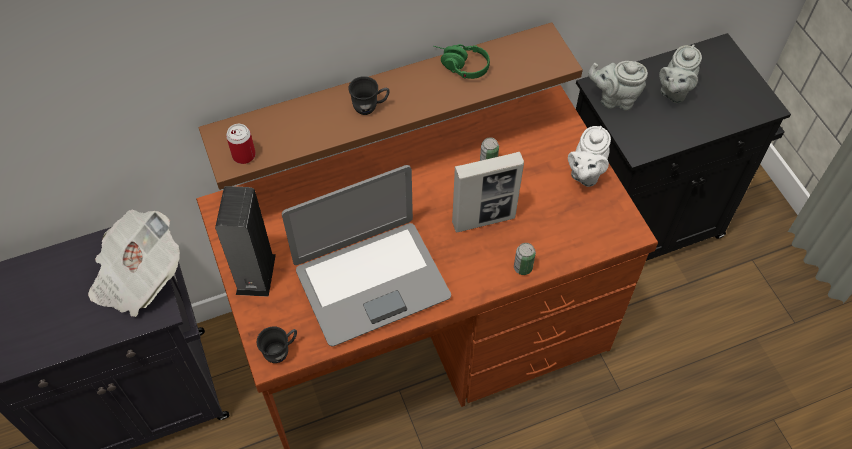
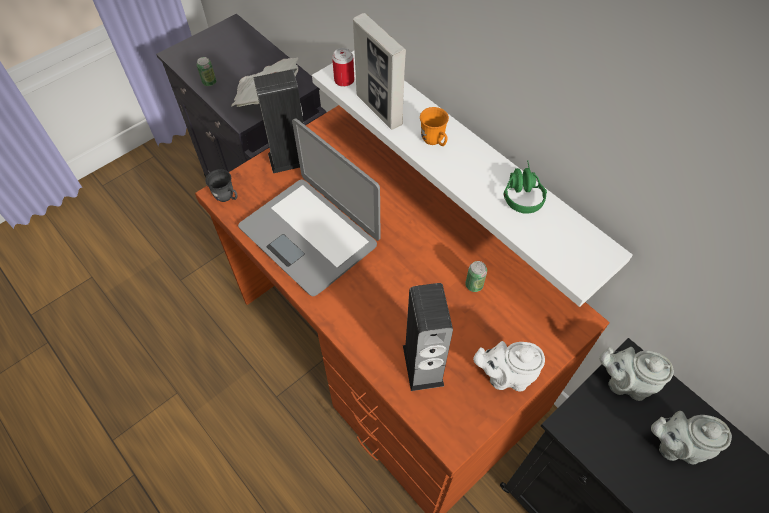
camera: 70 degrees right, 0 degrees up
(370, 107) = (434, 142): grey mug -> orange mug
(383, 95) = (476, 161): brown shelf -> white shelf
(484, 220) = (408, 300): picture frame -> picture frame (379, 110)
(523, 268) = (368, 348): can -> can (209, 82)
(555, 230) = (423, 365): none -> speaker
(614, 99) = (625, 382): grey teapot -> grey teapot turned 60 degrees counterclockwise

